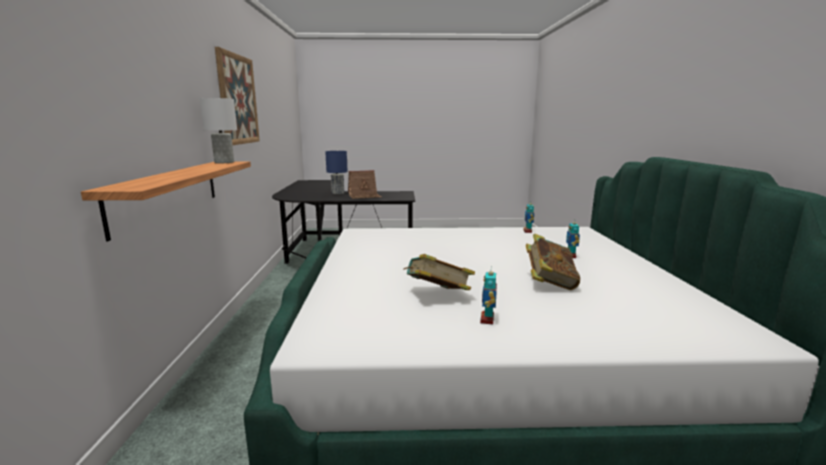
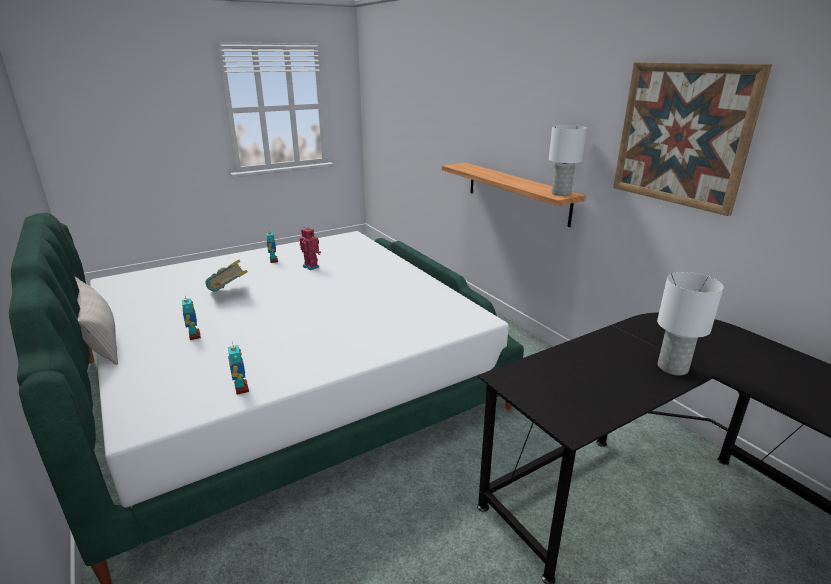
camera: 150 degrees right, 10 degrees up
(338, 193) = (671, 367): blue table lamp -> white table lamp
(364, 196) = (594, 365): toy house -> none
(437, 296) = (312, 266): book -> toy robot
(654, 265) = (102, 341): none -> beige pillow

